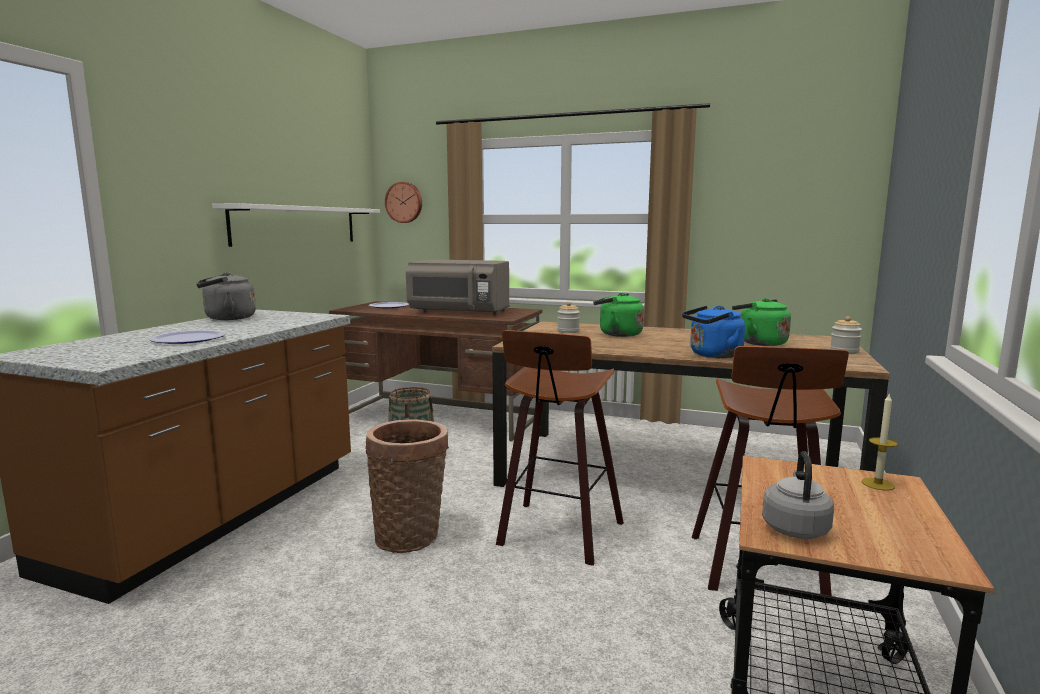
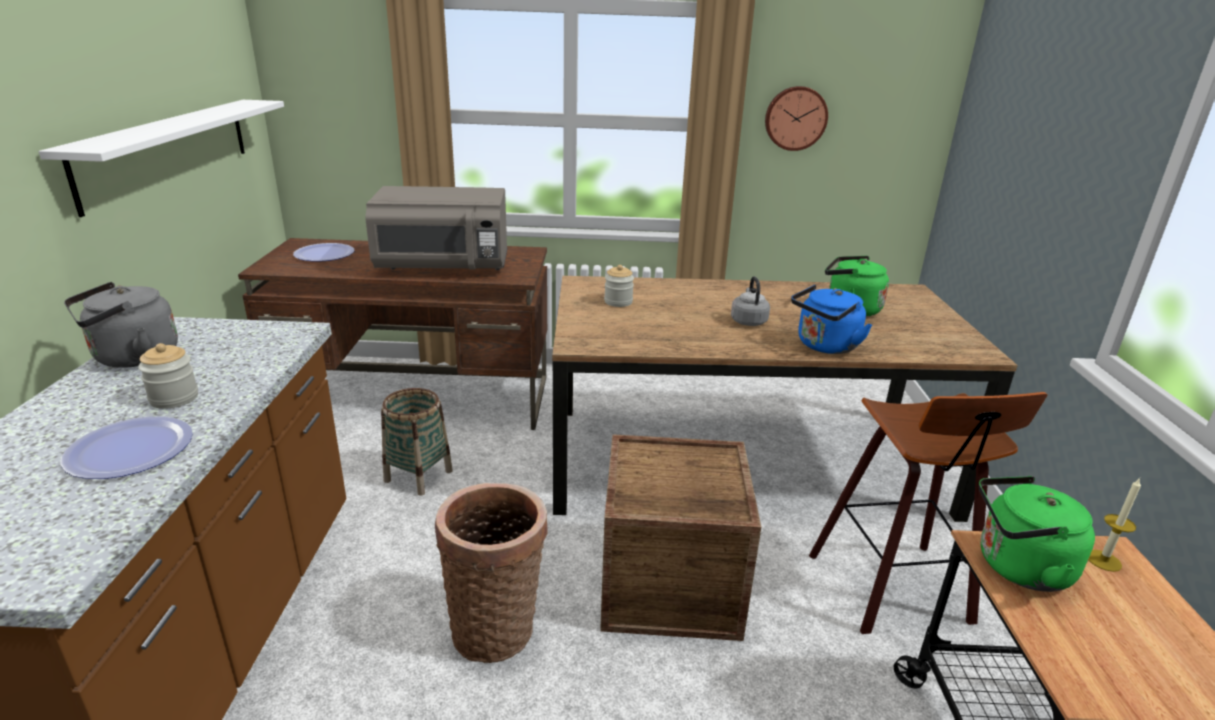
camera: 20 degrees left, 15 degrees up
(404, 202) = (315, 84): wall clock -> wall clock (795, 118)
(557, 534) = (670, 584): stool -> crate
(617, 334) = (682, 303): green kettle -> green kettle (1017, 567)
(795, 527) = (1092, 667): grey kettle -> grey kettle (748, 321)
(844, 351) = (944, 321): jar -> jar (174, 398)

